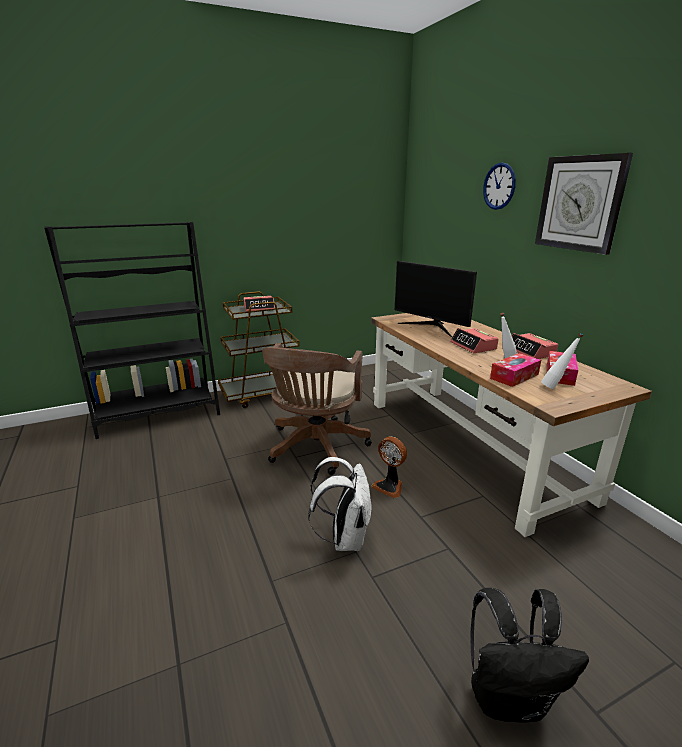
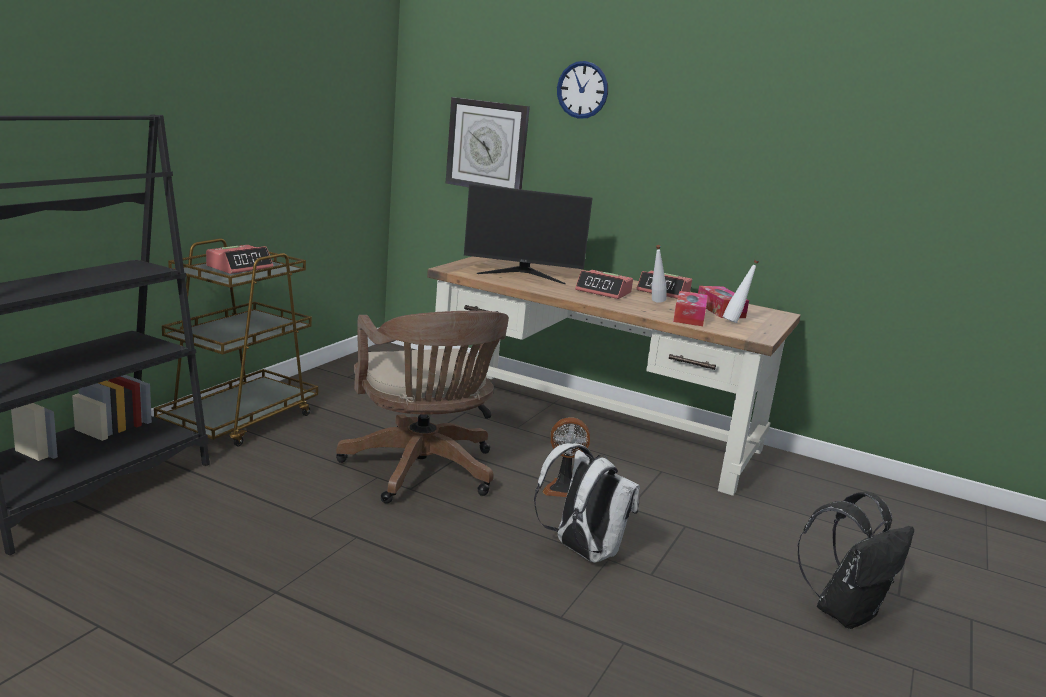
camera: 40 degrees left, 5 degrees down
(580, 203) = (699, 120): wall clock -> wall clock (487, 146)

